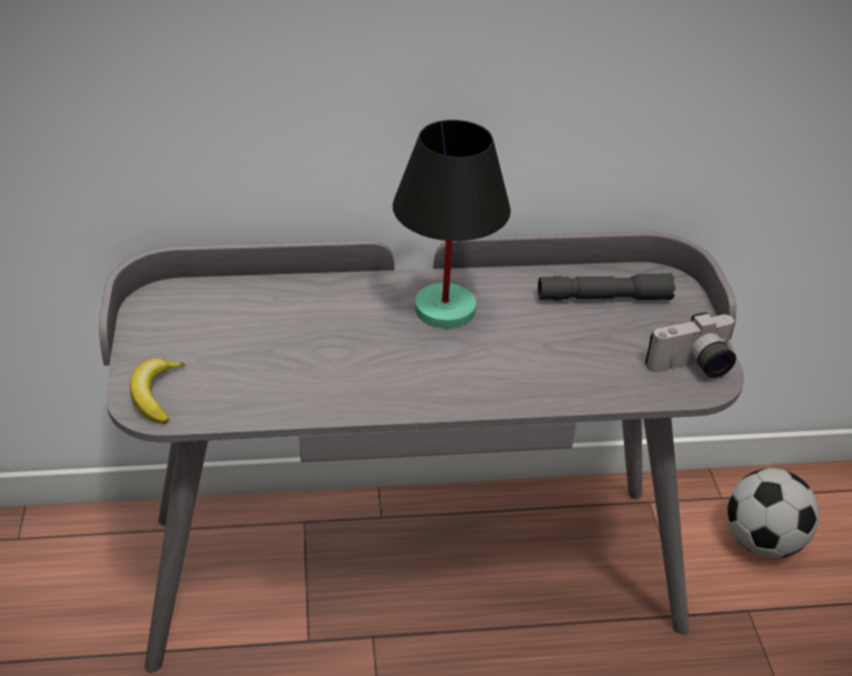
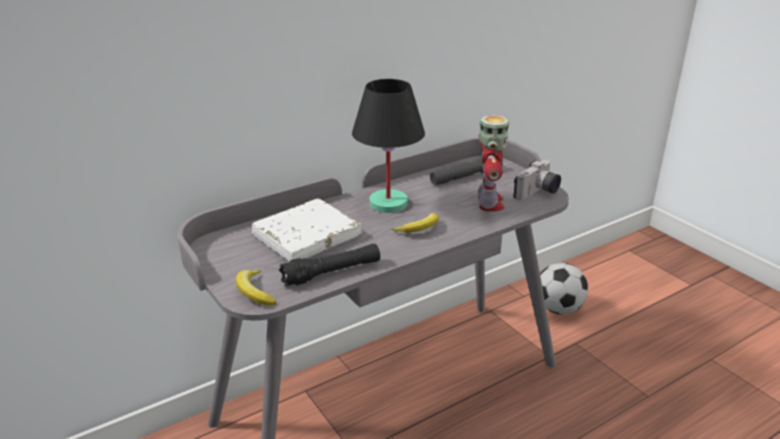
camera: 25 degrees left, 10 degrees down
(273, 401) = (331, 273): none -> black flashlight
(289, 327) = (306, 236): none -> white book
(452, 370) = (419, 229): none -> banana
(596, 360) = (489, 203): none -> toy robot

